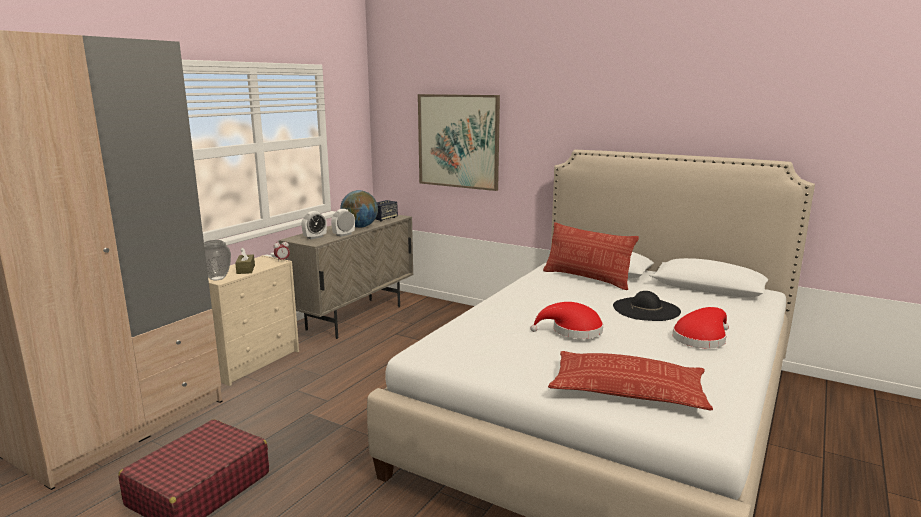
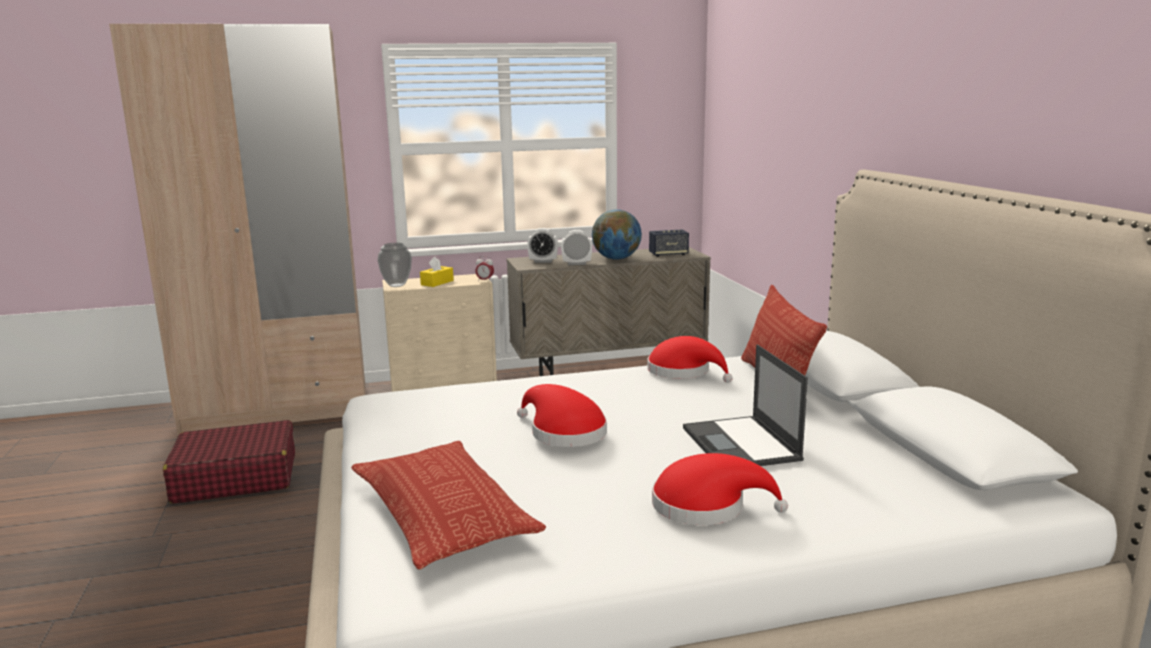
camera: 45 degrees right, 0 degrees up
(246, 269) = (437, 283): brown tissue box -> yellow tissue box
(458, 141) = (769, 151): picture -> none
(535, 284) = (683, 372): none -> red hat
(646, 309) = (741, 444): black hat -> laptop

